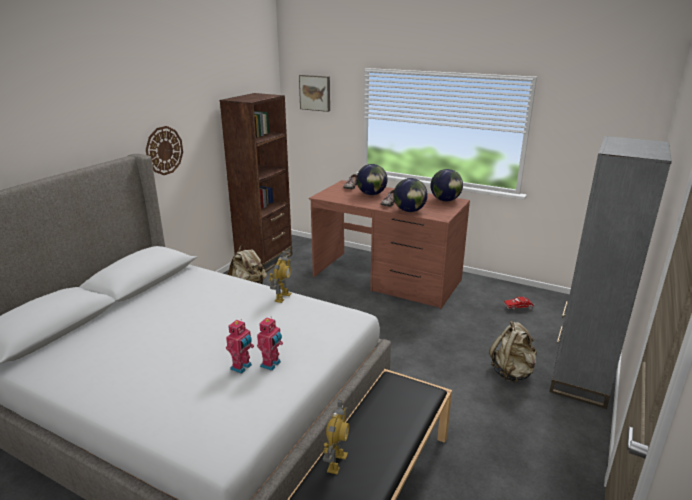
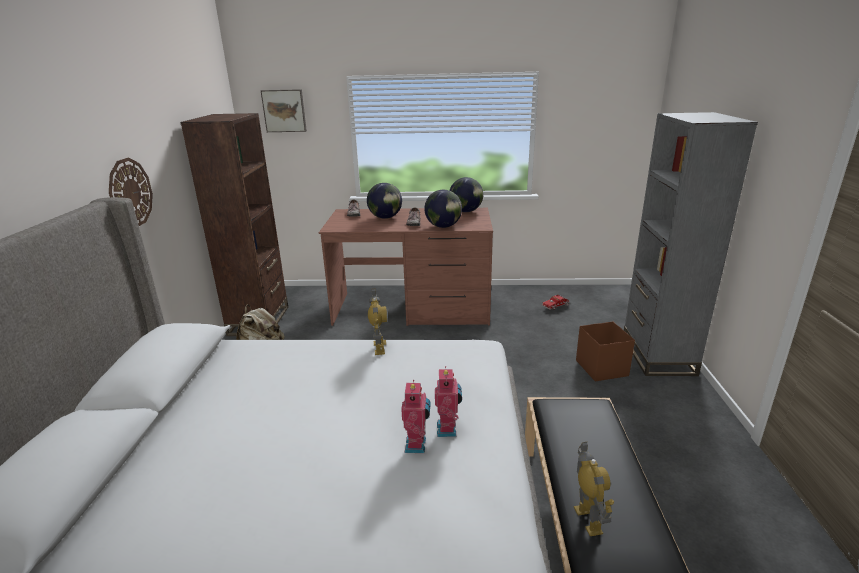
camera: 25 degrees left, 0 degrees up
(512, 372) = (601, 368): beige backpack -> brown storage box

